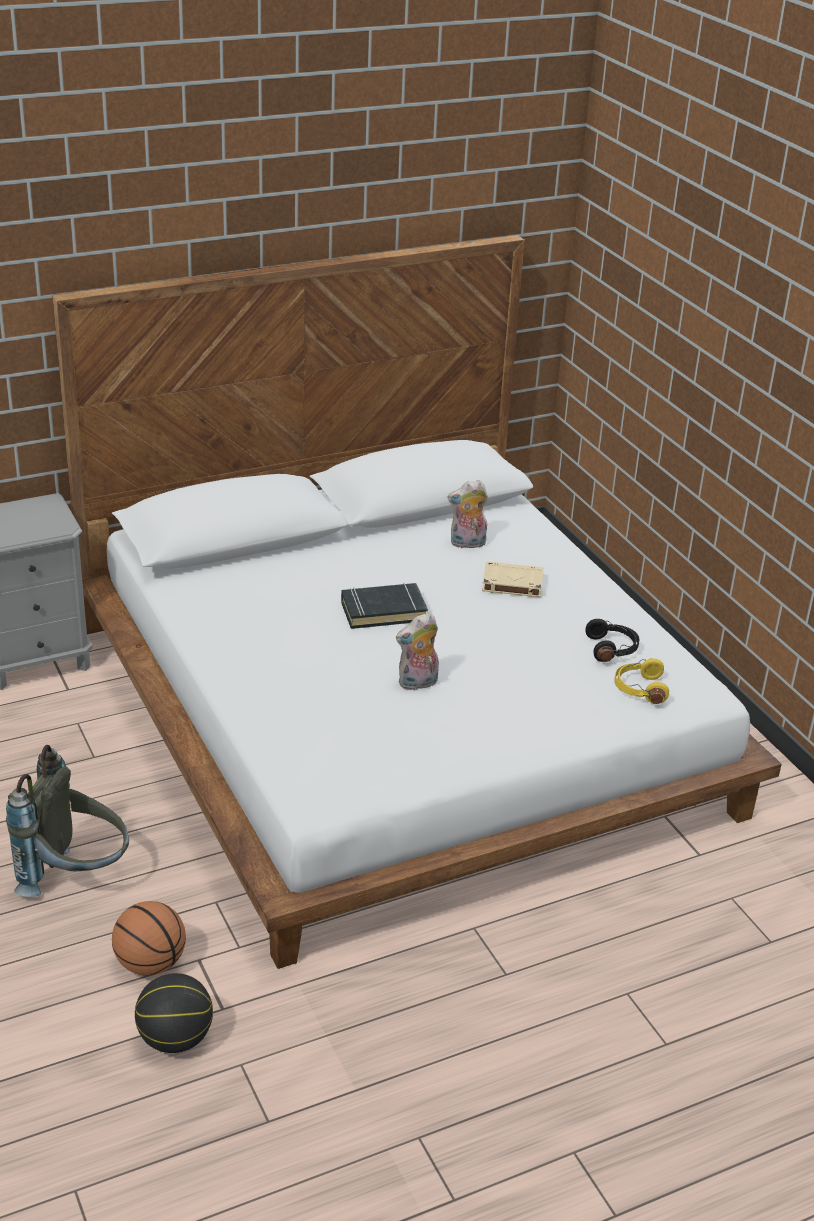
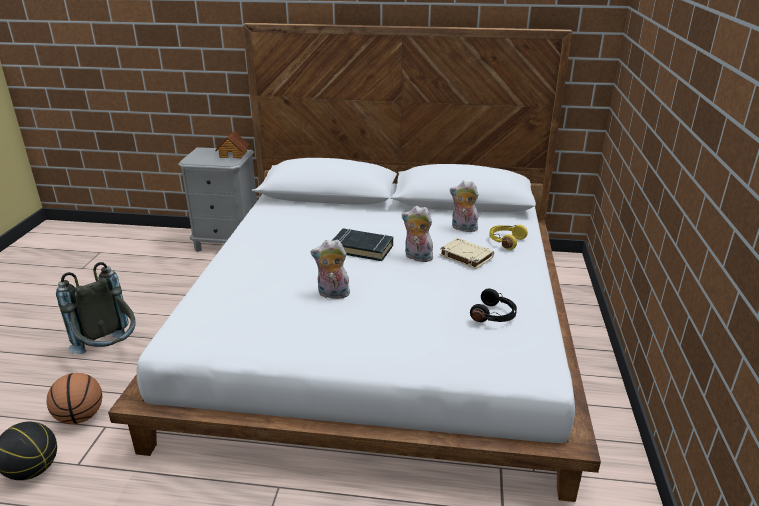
camera: 35 degrees right, 5 degrees down
(43, 510) = (233, 154): none -> toy house
(460, 603) = (417, 257): none -> plush toy
(639, 689) = (485, 349): yellow headphones -> yellow headphones (505, 241)

